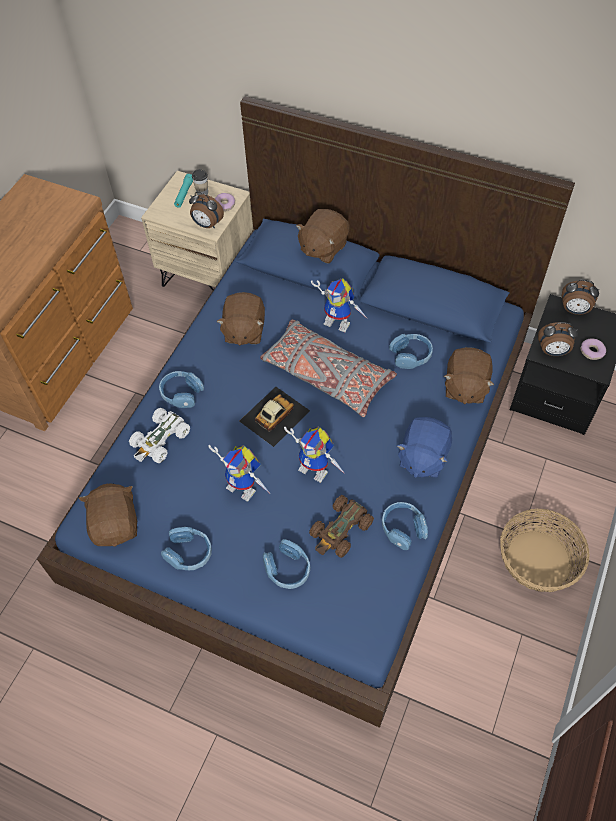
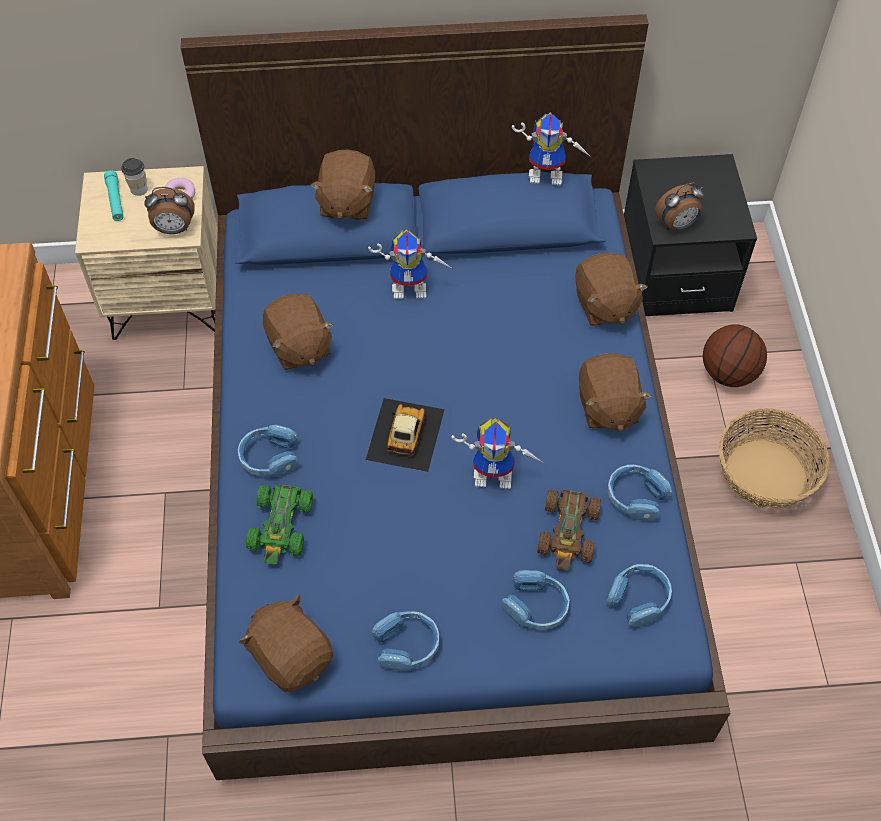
camera: 30 degrees left, 0 degrees up
(160, 440) = (281, 527): white toy car -> green toy car
(245, 487) = (425, 535): toy robot -> toy robot (548, 174)
(326, 375) = (436, 358): grey pillow -> none
(411, 355) = (520, 294): blue headphones -> blue headphones (638, 599)
(422, 457) = (607, 407): blue plush toy -> brown plush toy
(553, 478) = (728, 374): none -> basketball
(574, 310) = (671, 168): alarm clock -> none
(592, 352) = (717, 208): donut -> none

